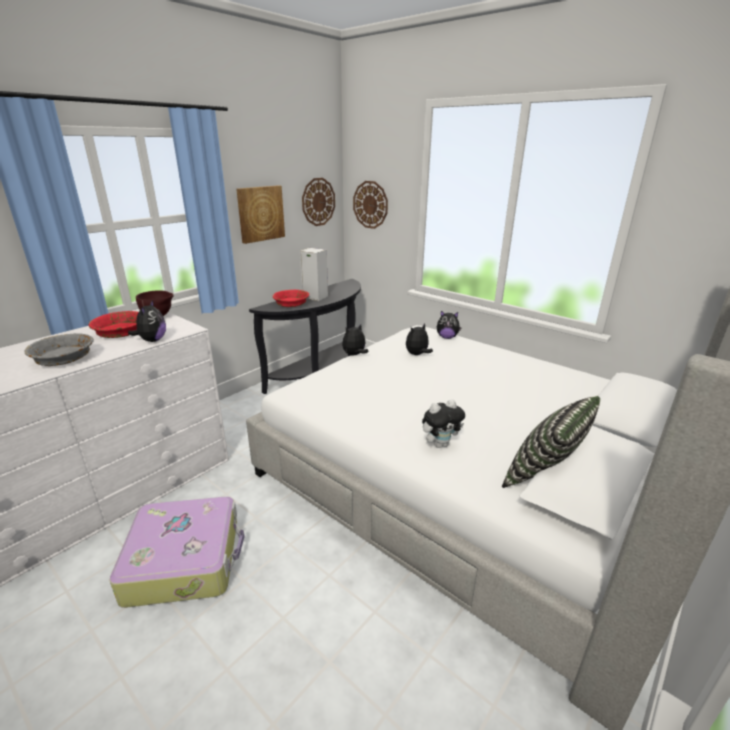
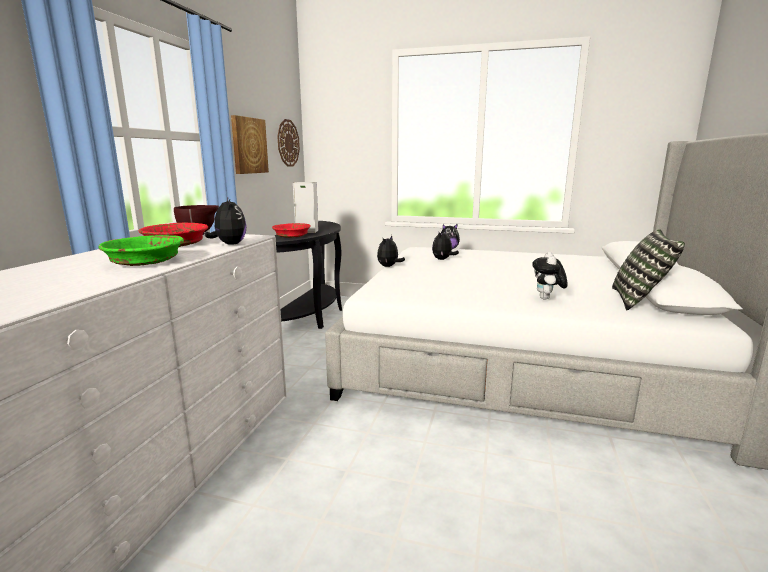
camera: 25 degrees left, 10 degrees down
(64, 359) = (145, 262): grey bowl -> green bowl
(185, 559) = (330, 487): suitcase -> none
(370, 205) = (336, 146): wall clock -> none
(440, 444) = (547, 299): plush toy -> plush toy turned 150 degrees clockwise

